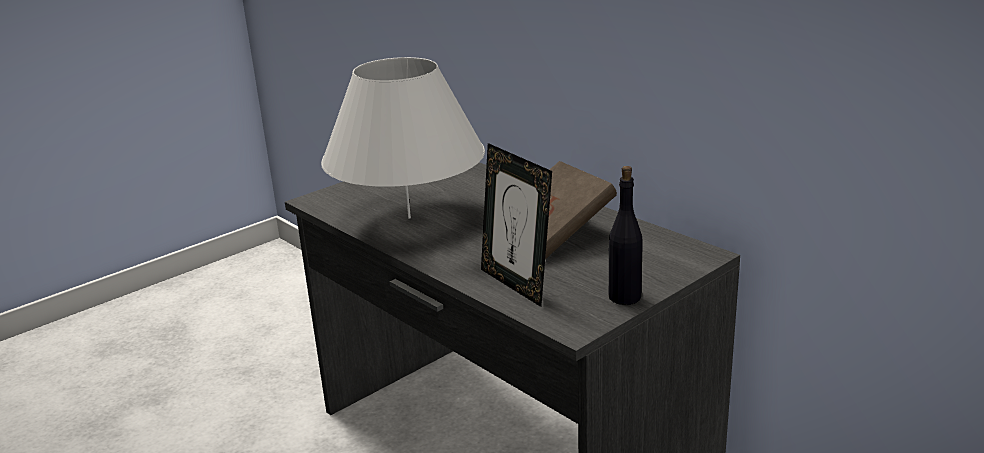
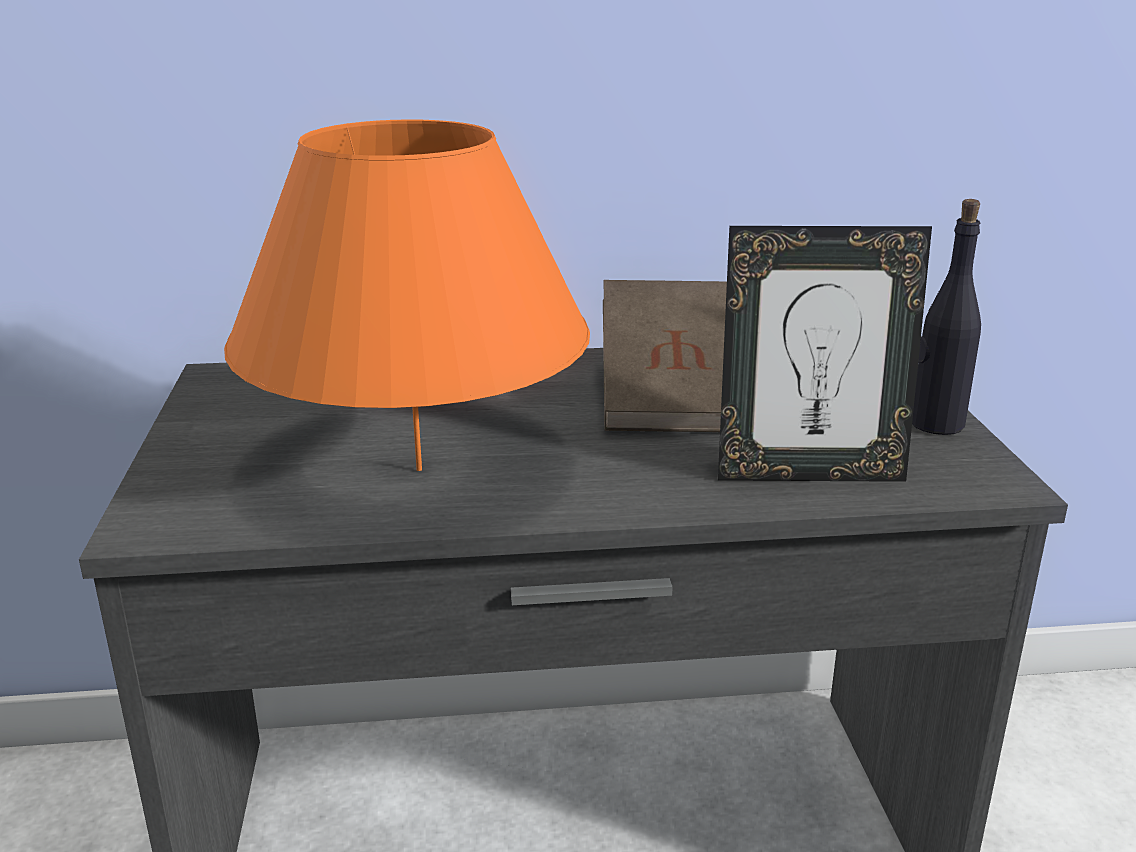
camera: 55 degrees left, 0 degrees up
(409, 217) = (417, 469): white table lamp -> orange table lamp

